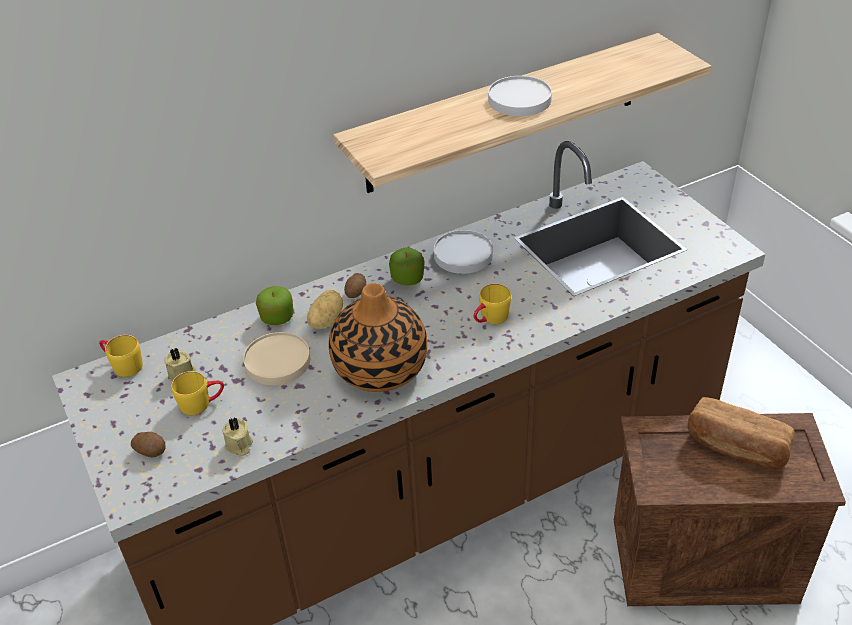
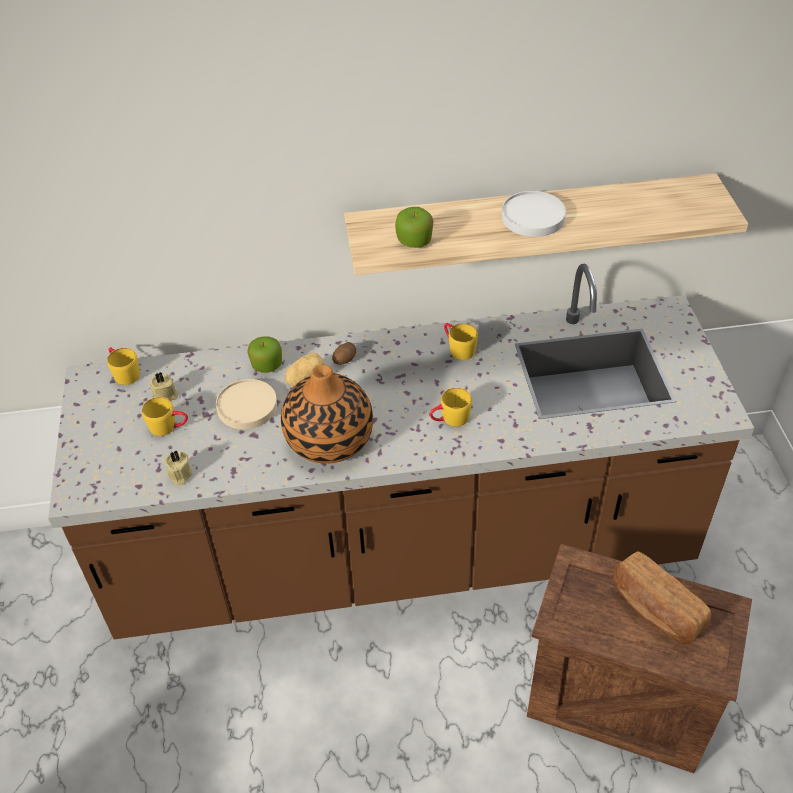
camera: 20 degrees right, 5 degrees up
(151, 450) = (110, 457): potato -> none
(407, 278) = (396, 358): apple -> apple (414, 241)
(462, 255) = (458, 348): white plate -> yellow mug

